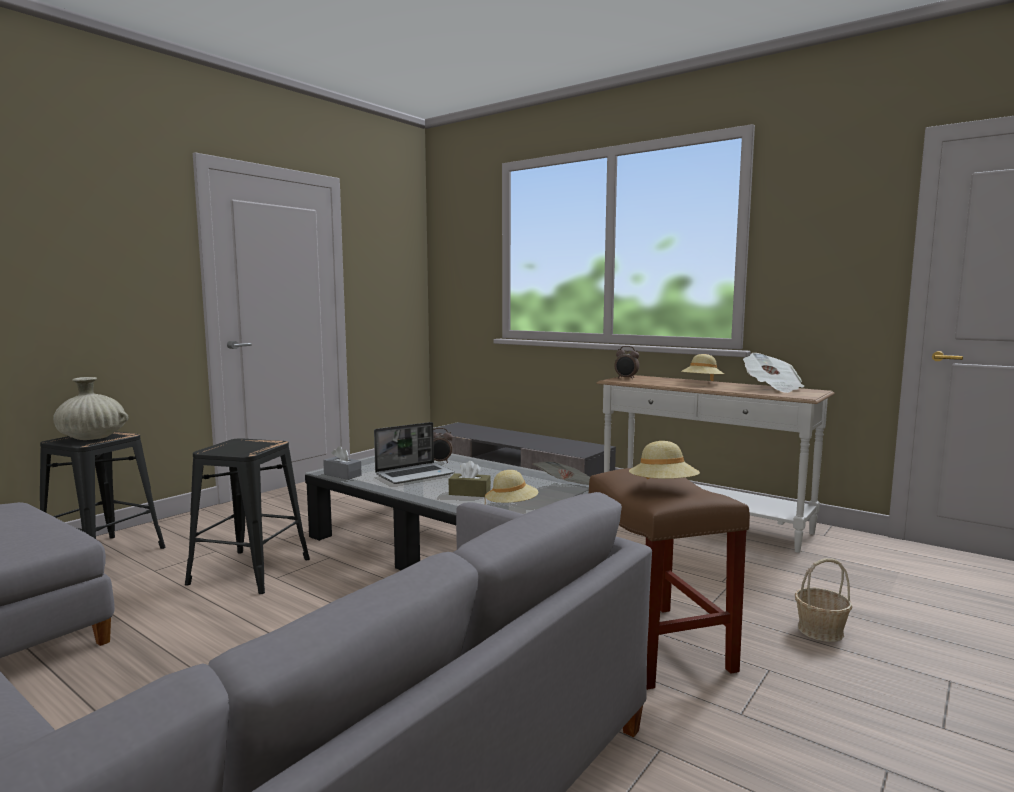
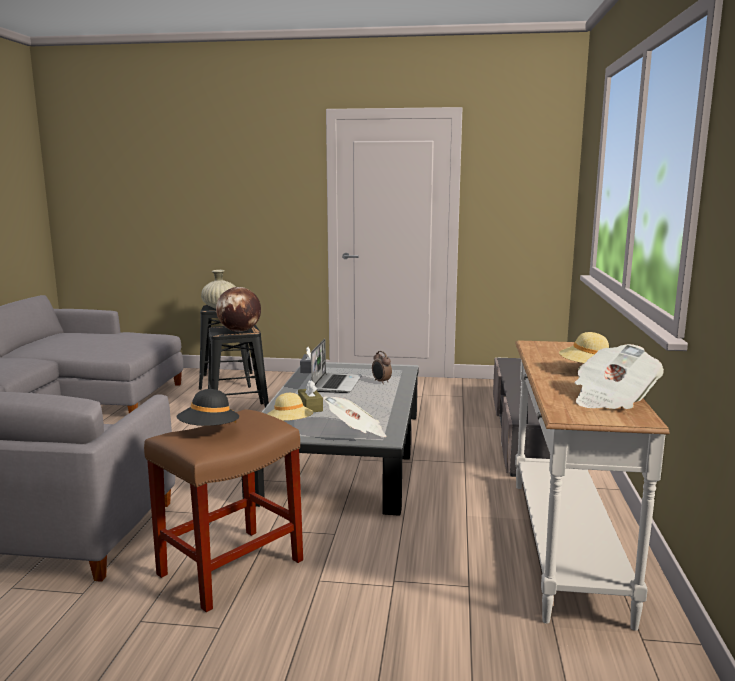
camera: 60 degrees right, 5 degrees up
(257, 445) = (239, 331): none -> globe
(415, 475) = (336, 384): laptop -> laptop turned 105 degrees counterclockwise
(626, 378) = (554, 345): alarm clock -> none
(663, 488) = (209, 431): beige hat -> black hat
(820, 630) = (322, 652): basket -> none

